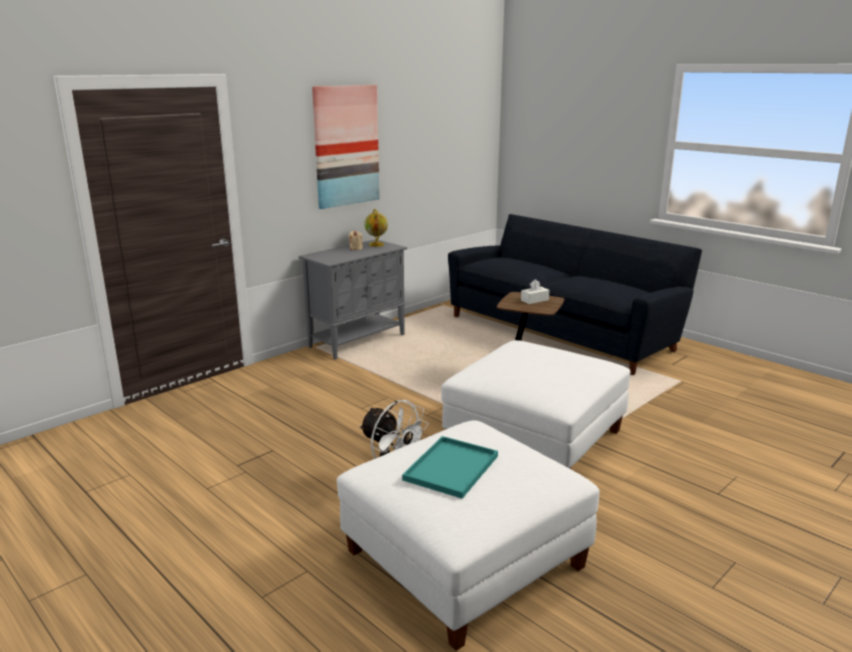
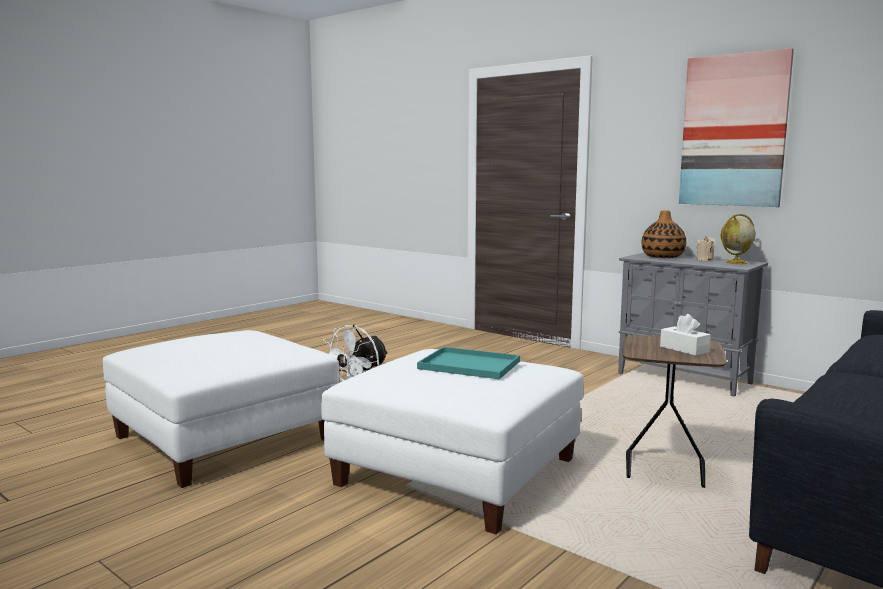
camera: 85 degrees right, 10 degrees down
(332, 255) = (663, 256): none -> vase
(451, 469) = (223, 342): turquoise tray -> turquoise tray (467, 365)

